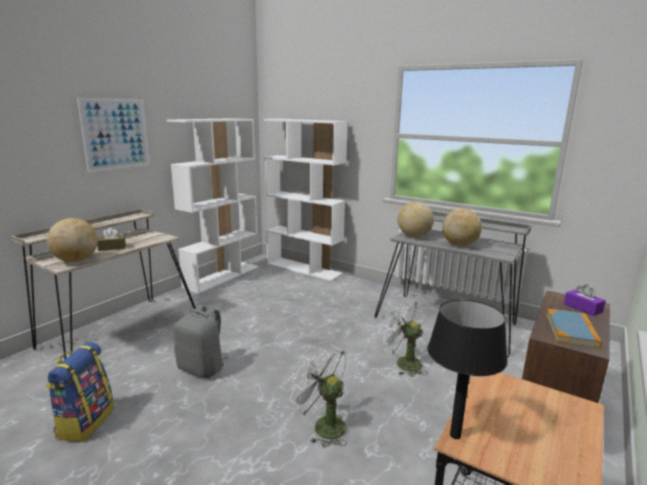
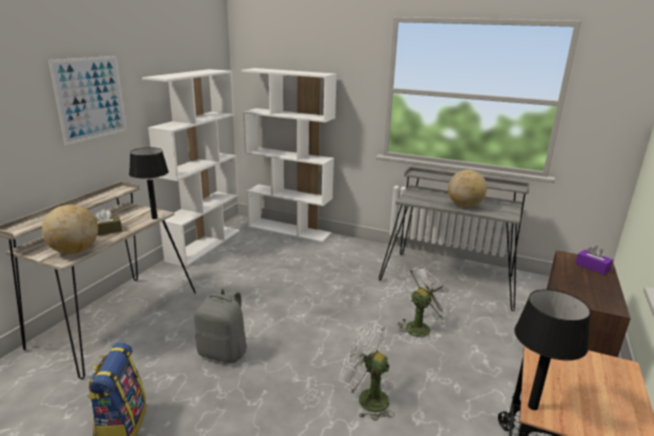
camera: 10 degrees left, 5 degrees up
(159, 240) = (154, 218): none -> black table lamp
(402, 363) = (420, 327): white fan -> white fan turned 120 degrees clockwise
(413, 236) = (417, 197): globe -> none
(571, 330) = (591, 292): book -> none

